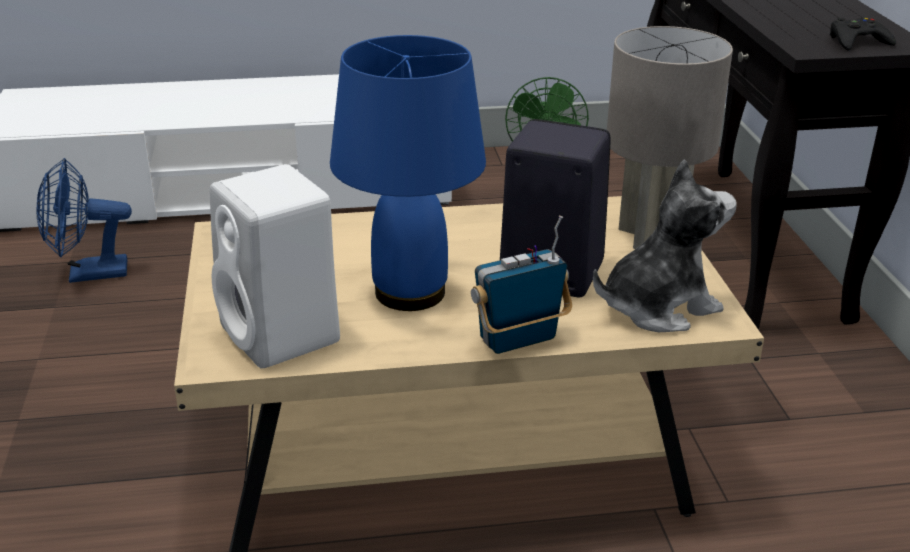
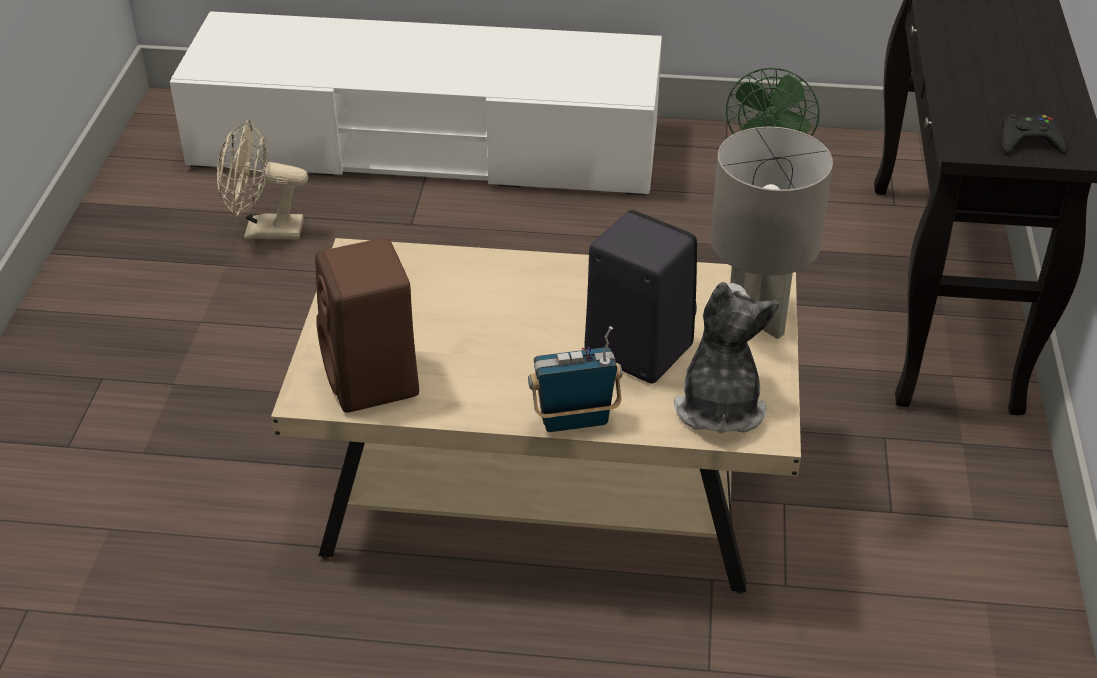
camera: 15 degrees right, 10 degrees up
(88, 274) = (264, 231): blue fan -> beige fan
(283, 336) = (373, 381): white speaker -> brown speaker
(410, 293) = (499, 353): blue table lamp -> none
(657, 307) = (719, 406): plush toy -> plush toy turned 75 degrees counterclockwise

